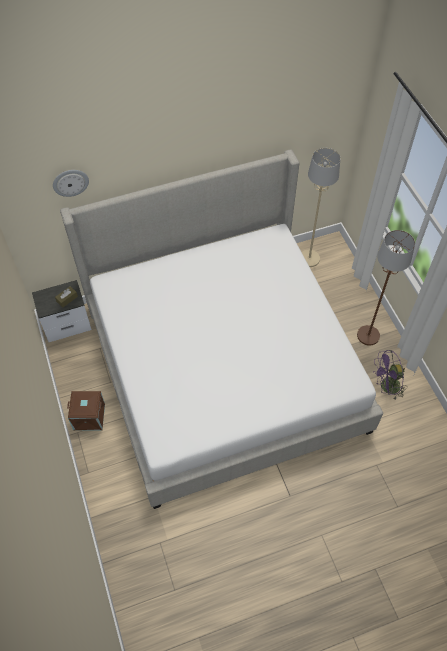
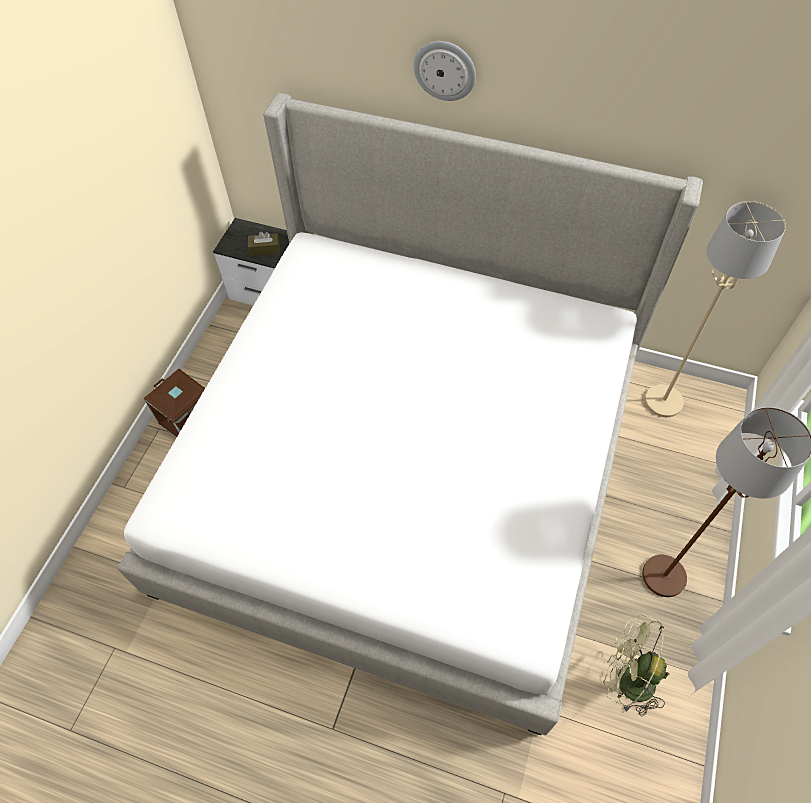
camera: 40 degrees right, 0 degrees up
(70, 182) = (300, 51): wall clock -> wall clock (445, 70)
(386, 387) = (626, 679): purple fan -> green fan

